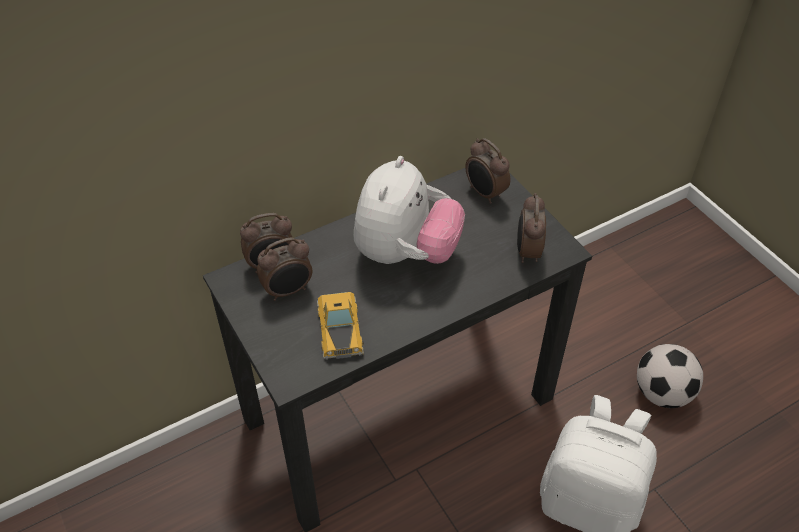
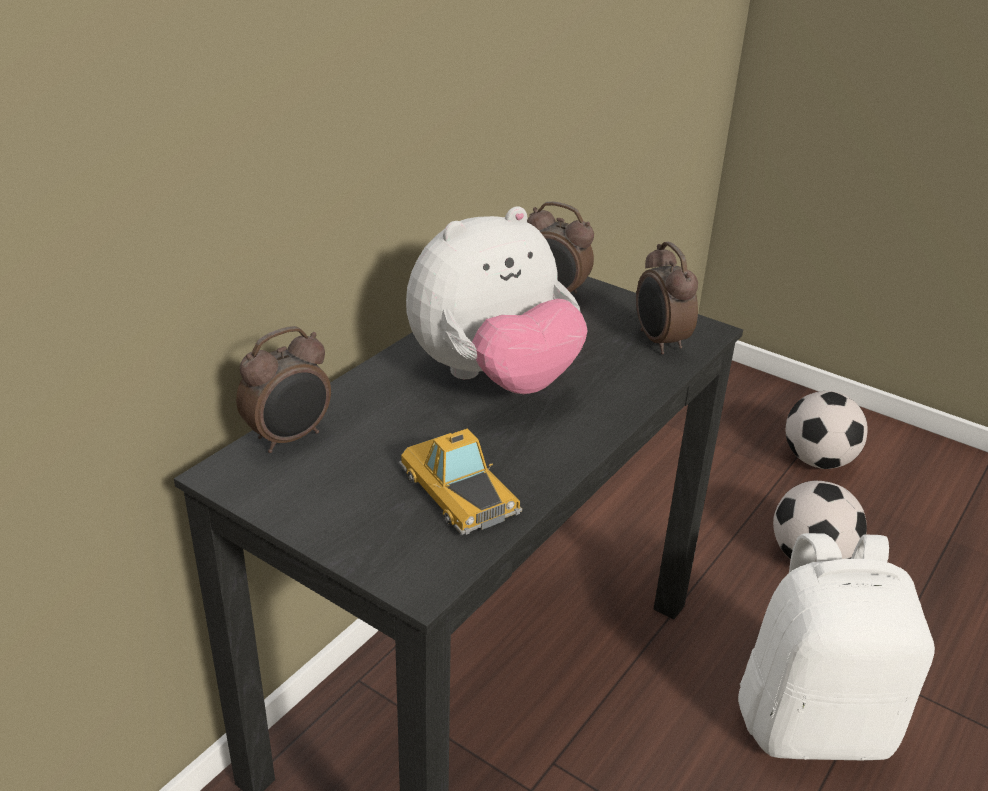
camera: 25 degrees left, 15 degrees down
(288, 291) = (340, 463): alarm clock -> none
(406, 253) = (493, 378): plush toy -> plush toy turned 60 degrees clockwise
(719, 320) = (818, 460): none -> football

